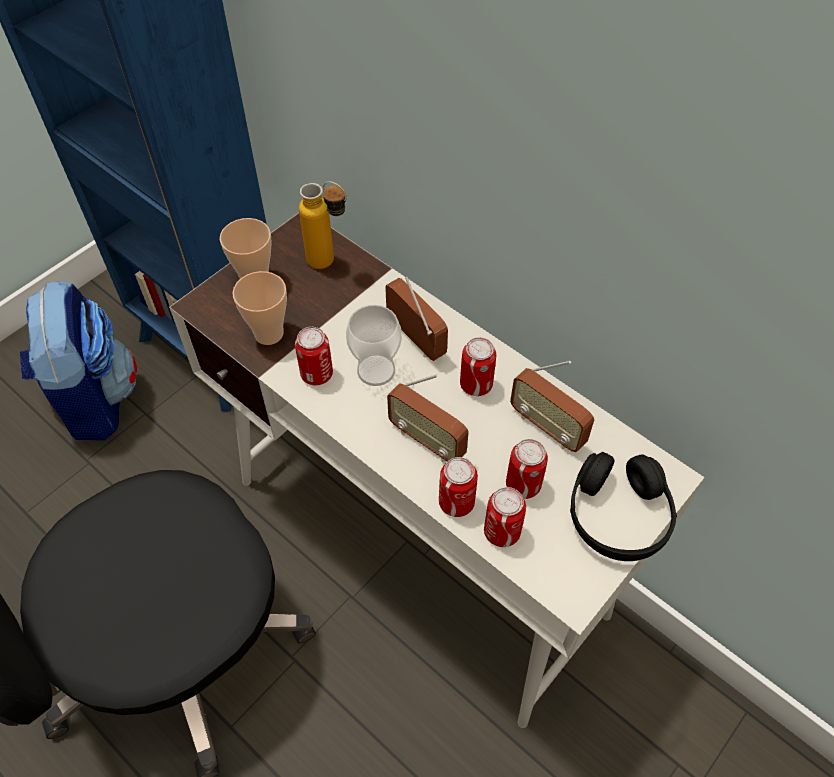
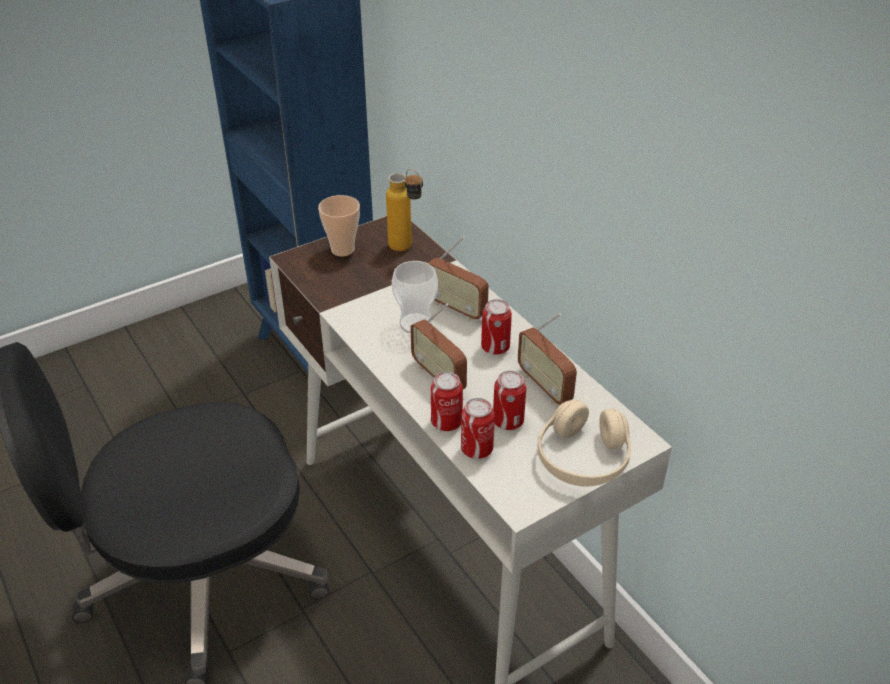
camera: 15 degrees right, 15 degrees down
(94, 398) = (205, 374): backpack -> none
(269, 333) = (339, 286): cup -> none
(316, 374) = (366, 318): can -> none
(415, 339) = (456, 308): radio -> radio turned 150 degrees clockwise
(618, 515) = (582, 458): black headphones -> beige headphones

